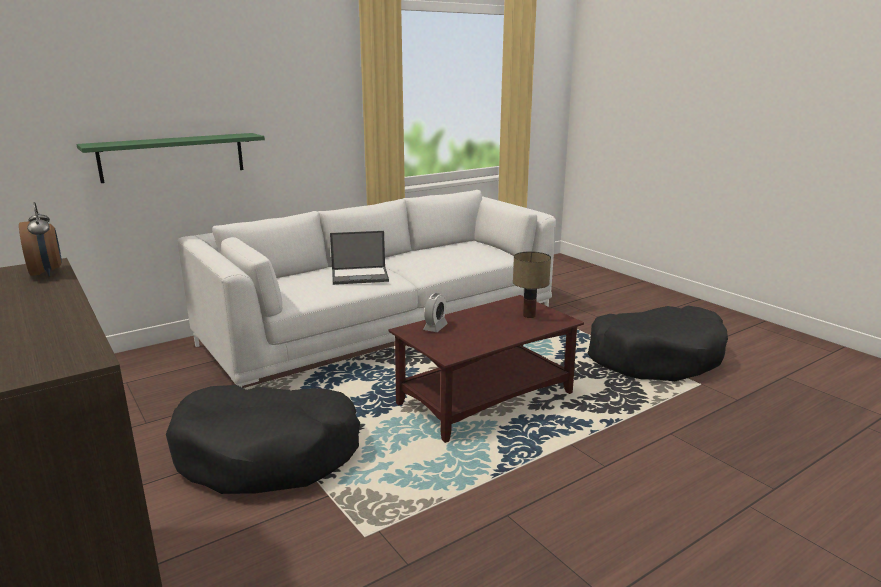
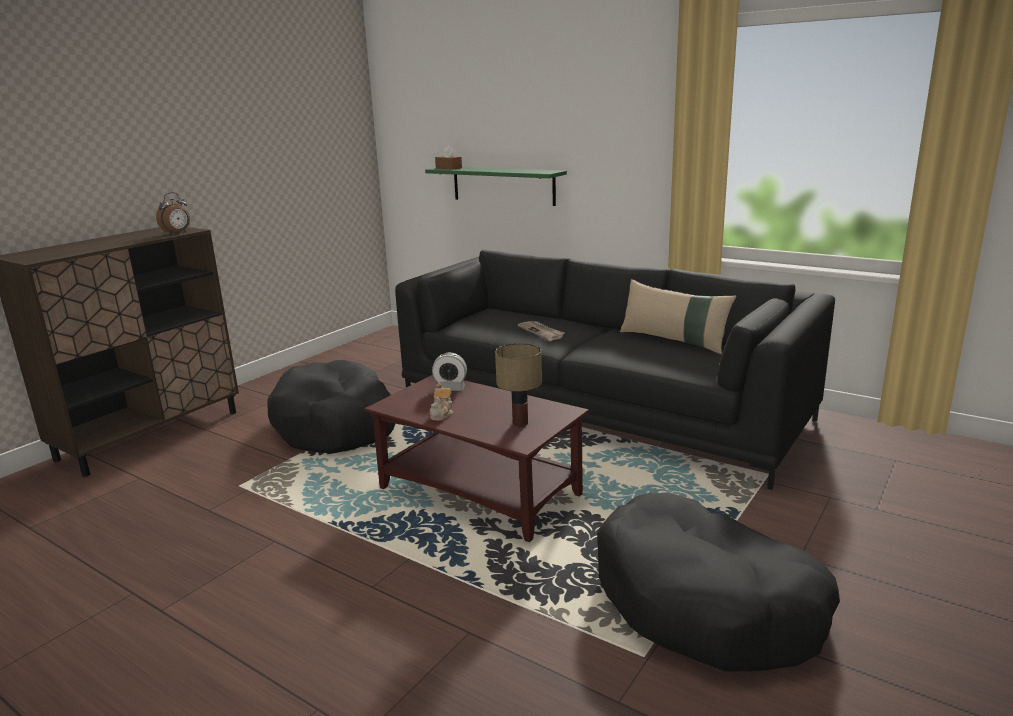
camera: 70 degrees right, 0 degrees up
(105, 144) = (448, 168): none -> brown tissue box
(360, 276) = (541, 332): laptop -> newspaper
(383, 328) = (598, 407): white sofa -> black sofa
(433, 250) = (674, 340): none -> beige pillow
(490, 337) = (442, 414): none -> teapot

